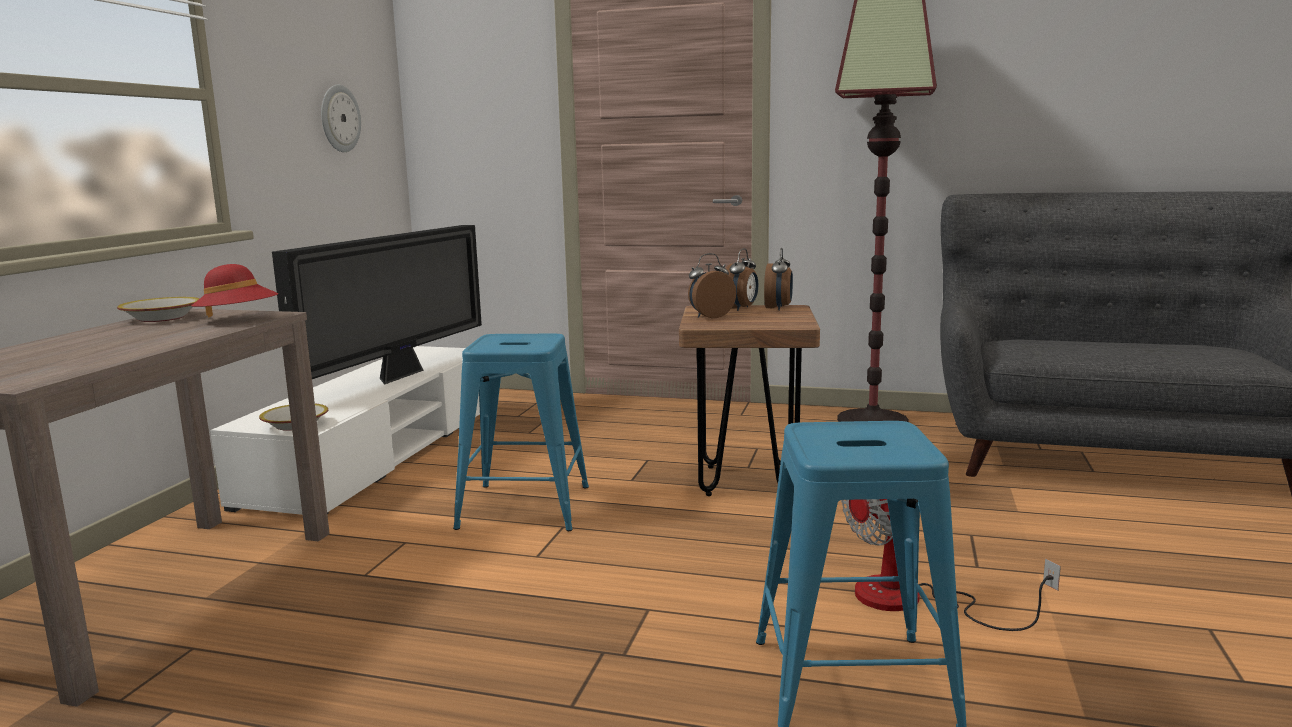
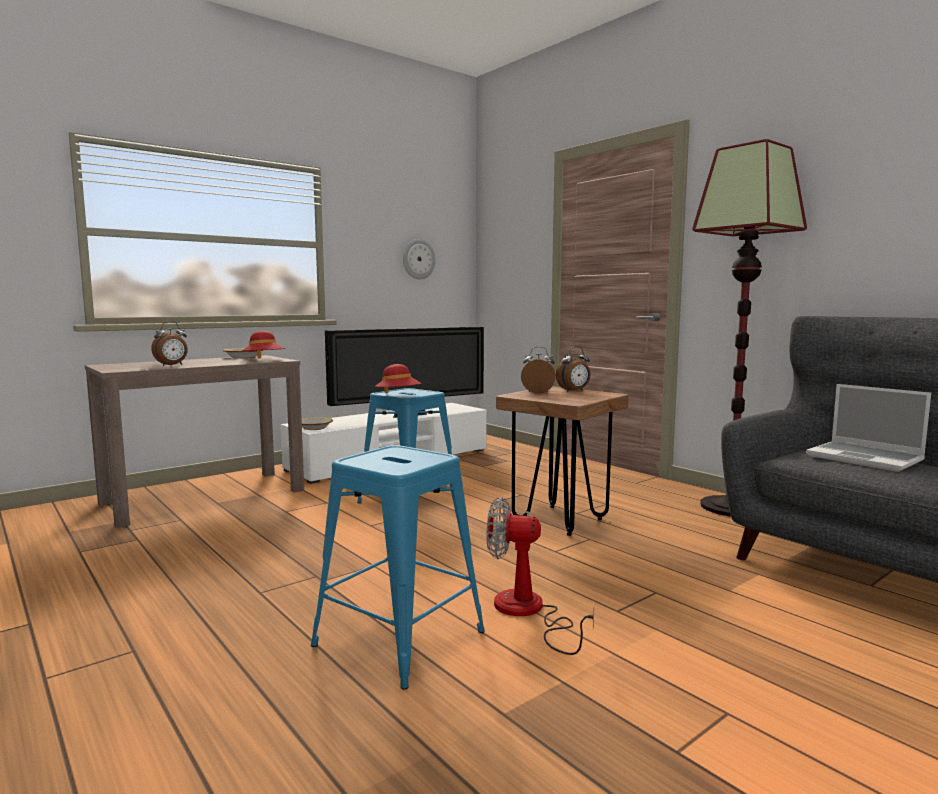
camera: 35 degrees right, 5 degrees down
(522, 350) = (398, 396): none -> red hat
(778, 308) = (599, 393): alarm clock -> alarm clock (172, 365)
(1062, 344) = (866, 458): none -> laptop

